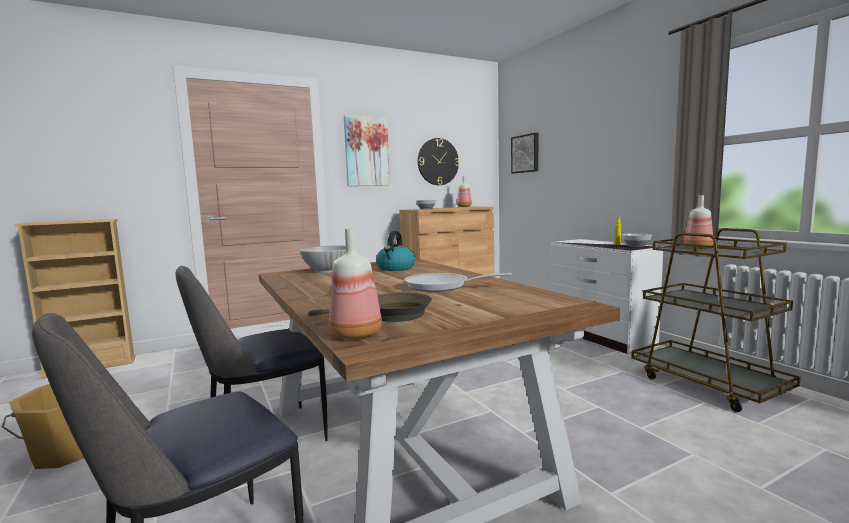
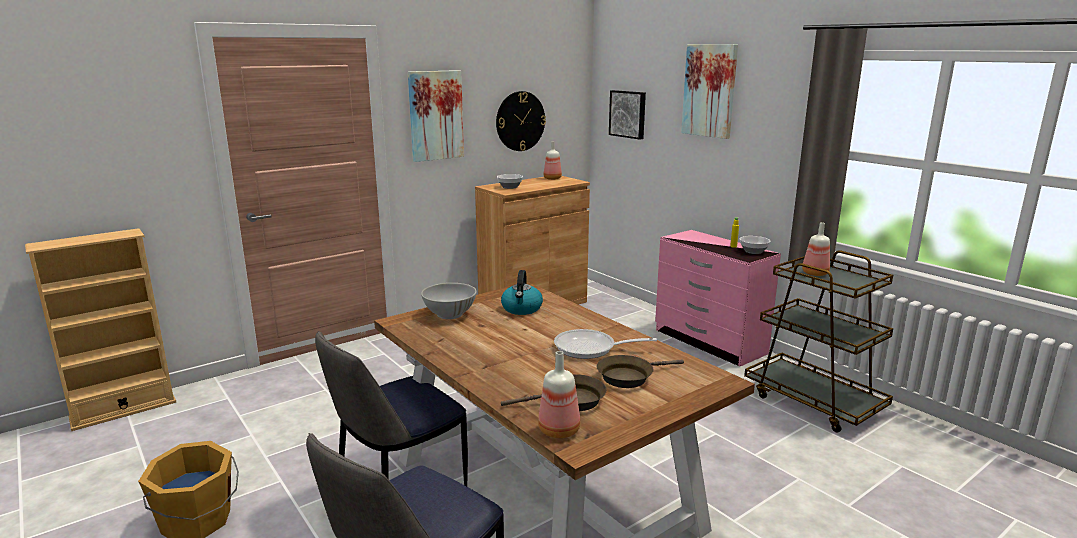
camera: 10 degrees left, 10 degrees up
(470, 301) = (629, 377): none -> brown frying pan
(590, 117) = (709, 90): none -> picture
(600, 336) = (709, 342): white dresser -> pink dresser

